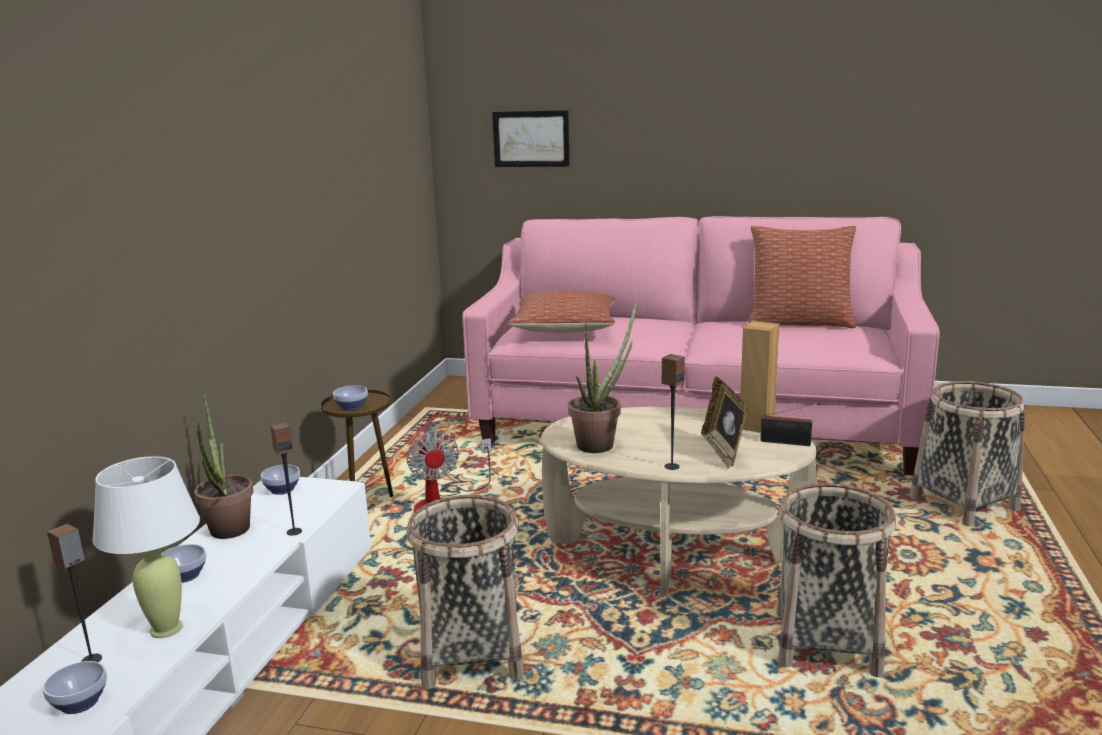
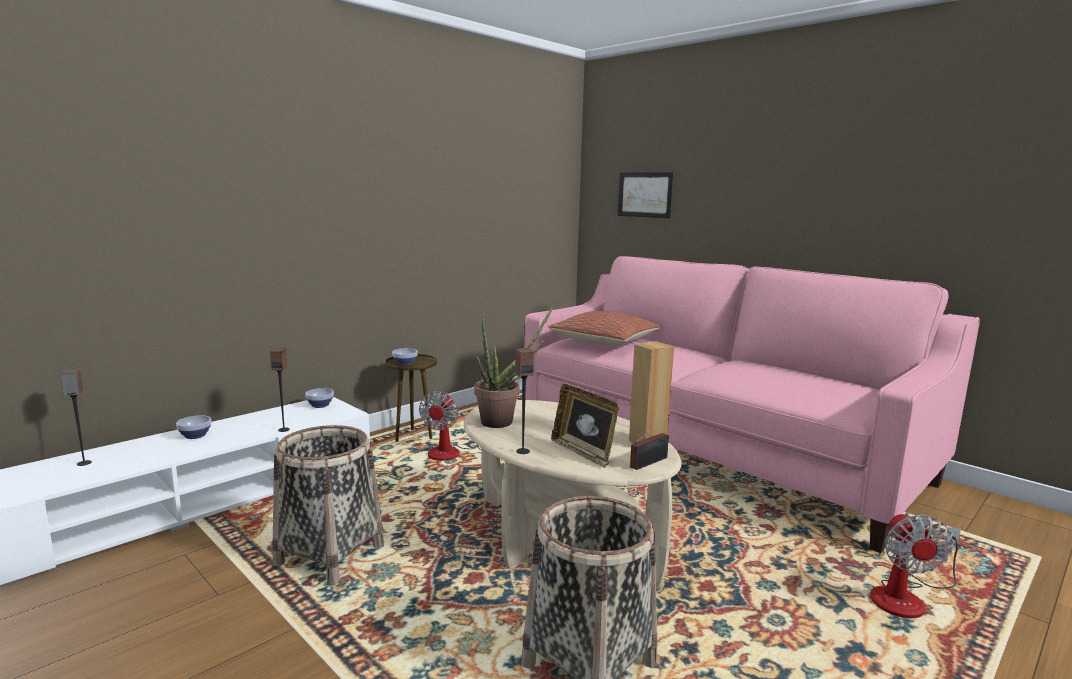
camera: 30 degrees right, 5 degrees down
(80, 702) = (41, 482): bowl -> none
(166, 629) = (137, 460): white table lamp -> none
(229, 534) = (253, 420): potted plant -> none
(723, 451) = (583, 452): picture frame -> picture frame turned 60 degrees counterclockwise
(788, 443) = (651, 462): radio -> radio turned 90 degrees counterclockwise
(799, 323) = (813, 374): pillow -> none
(964, 504) = (907, 597): basket -> fan

